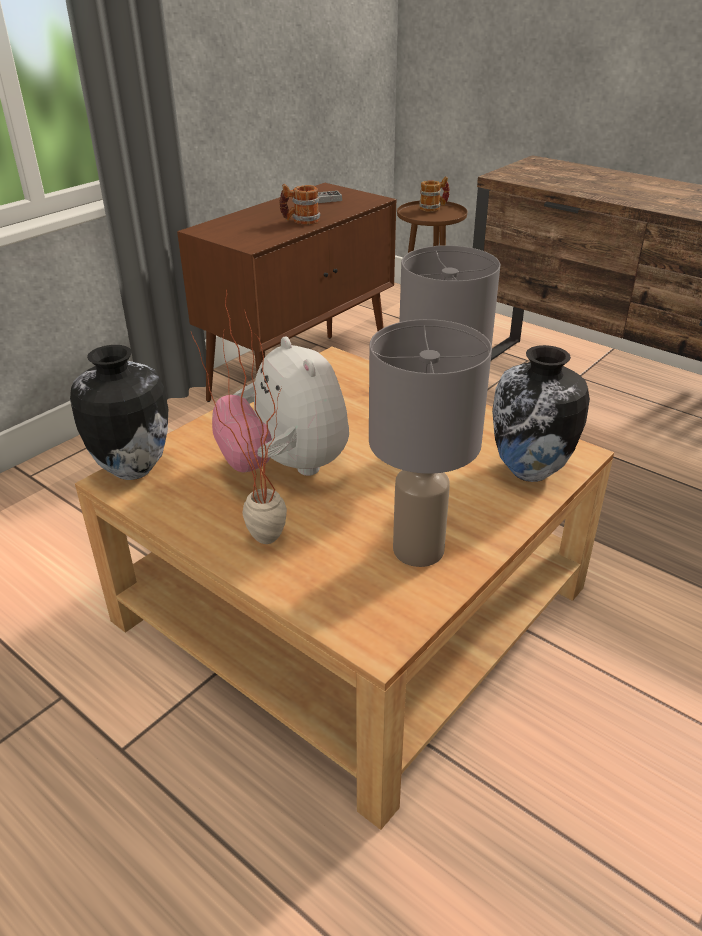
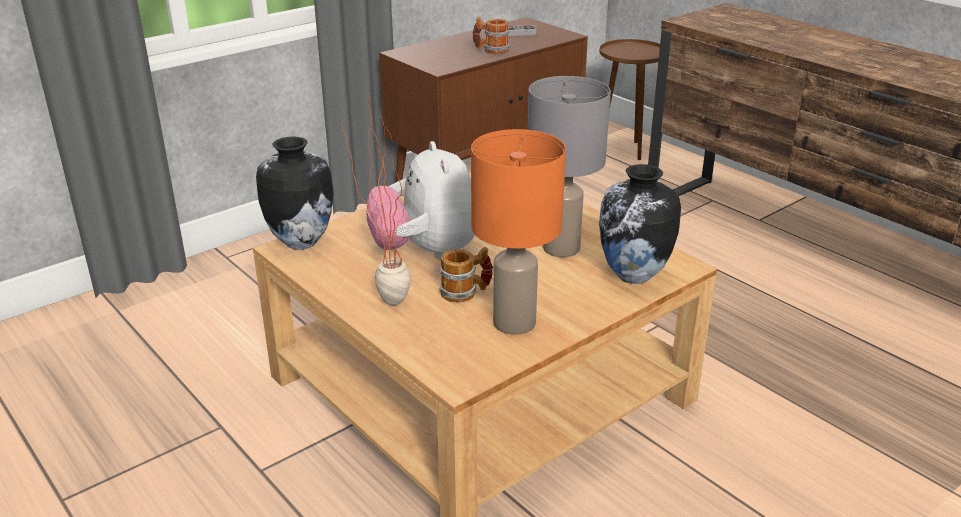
camera: 10 degrees right, 5 degrees down
(417, 549) = (513, 322): grey table lamp -> orange table lamp
(434, 208) = (637, 47): mug -> mug (466, 292)

